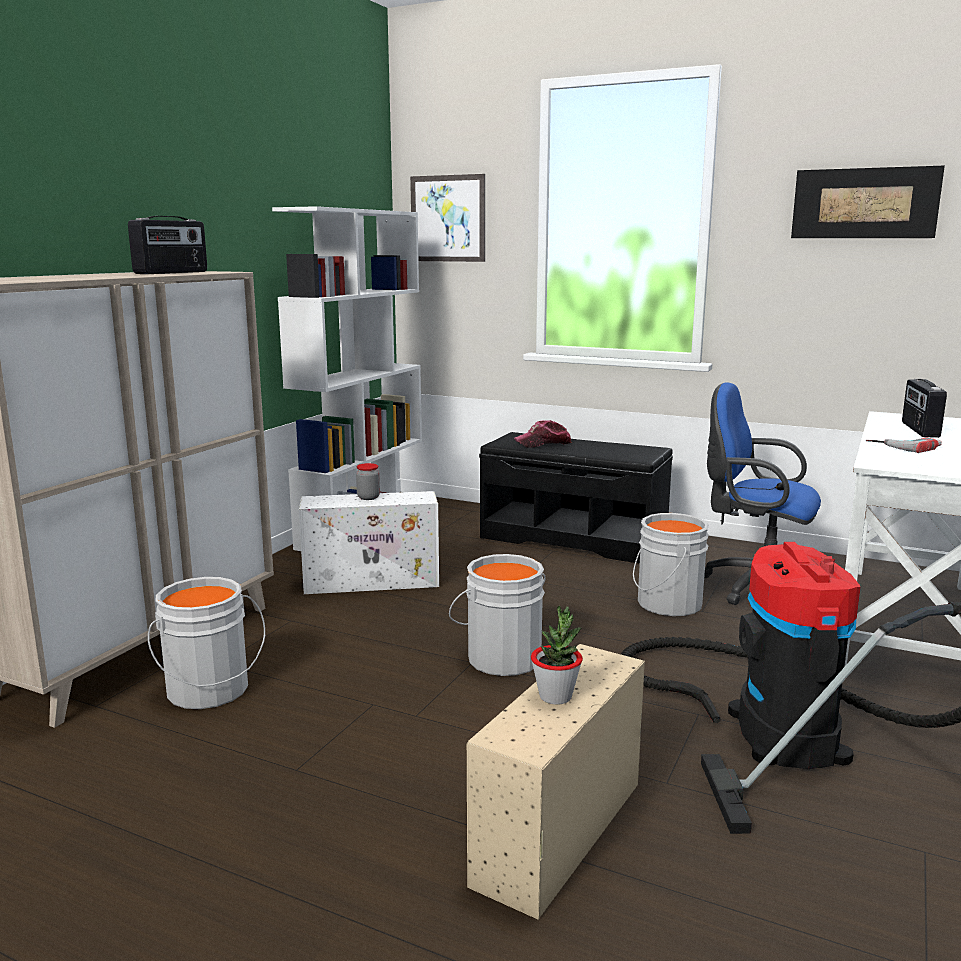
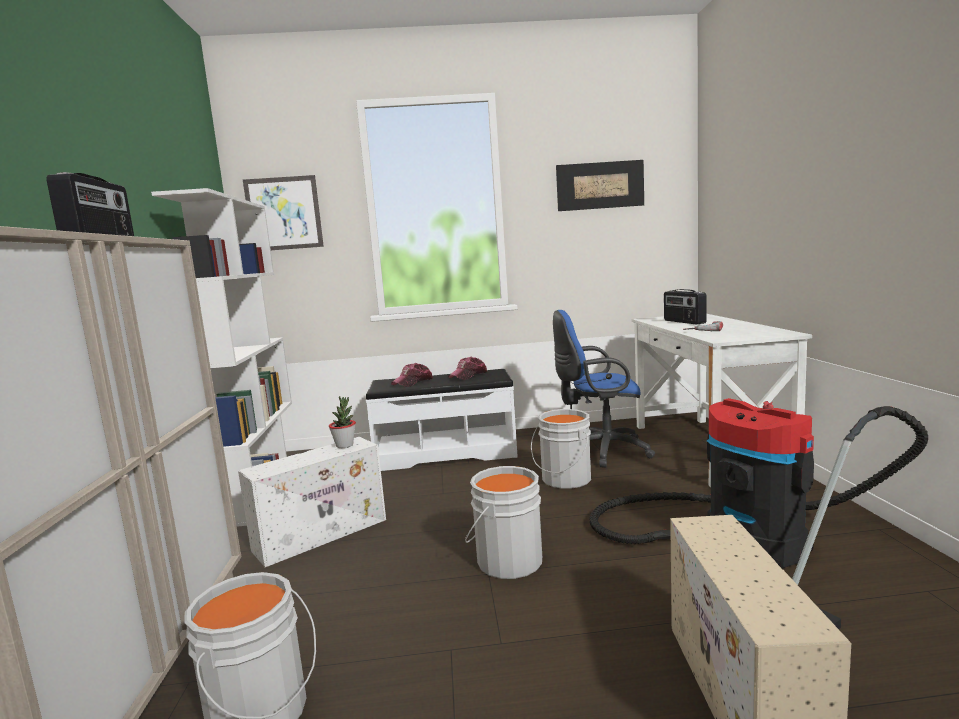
camera: 30 degrees left, 5 degrees down
(368, 497) = (308, 455): jar -> none
(555, 696) = (737, 569): potted plant -> potted plant (345, 445)
(573, 538) = (445, 453): black bench -> white bench
(614, 448) = (468, 375): none -> cap

